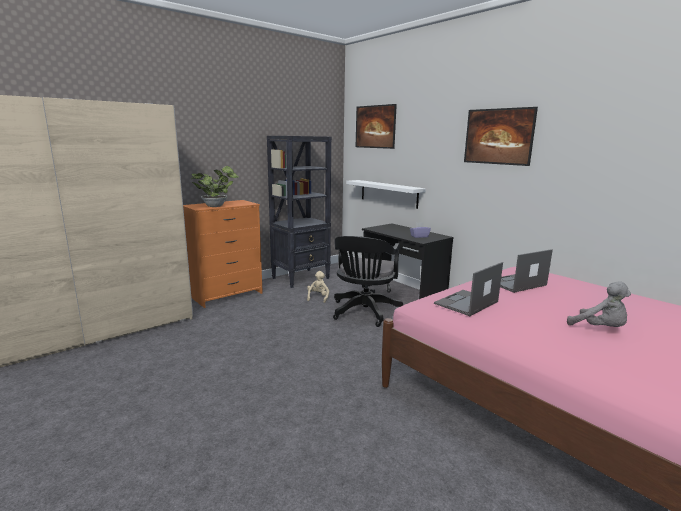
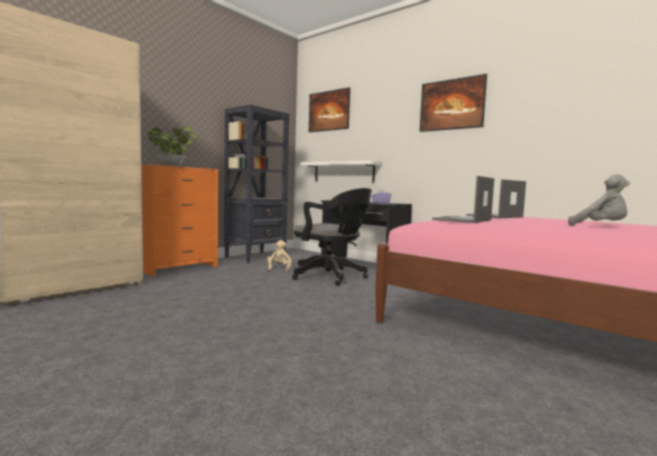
camera: 10 degrees left, 10 degrees down
(364, 313) = (331, 277): black office chair -> black office chair turned 60 degrees counterclockwise

